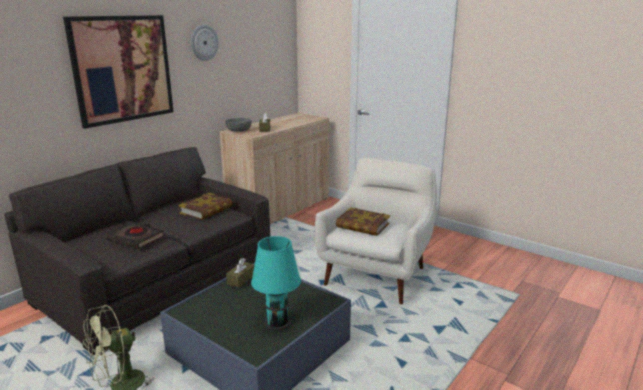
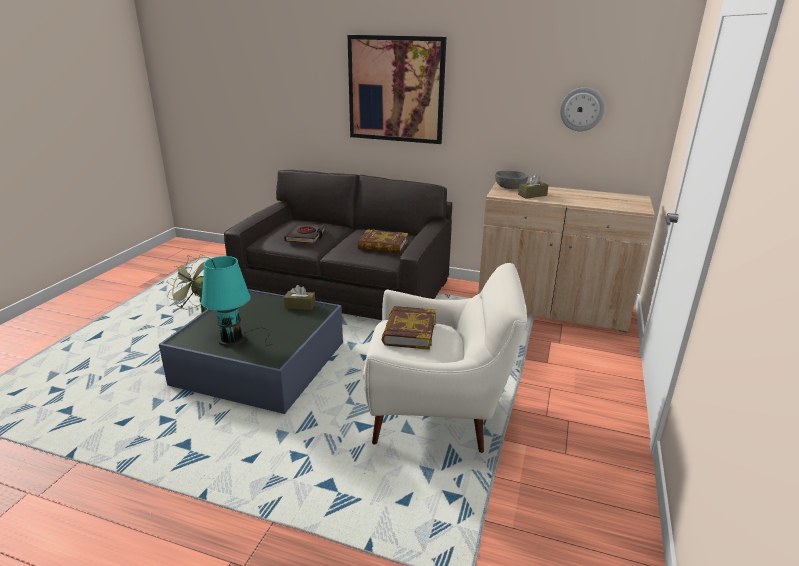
camera: 70 degrees right, 5 degrees up
(204, 42) = (500, 72): wall clock -> wall clock (582, 109)

